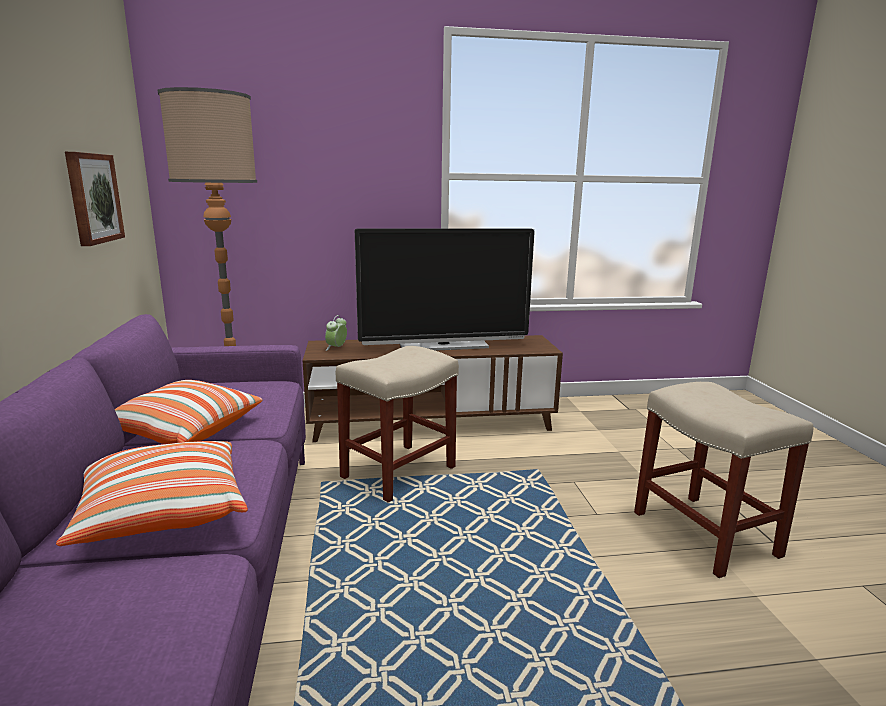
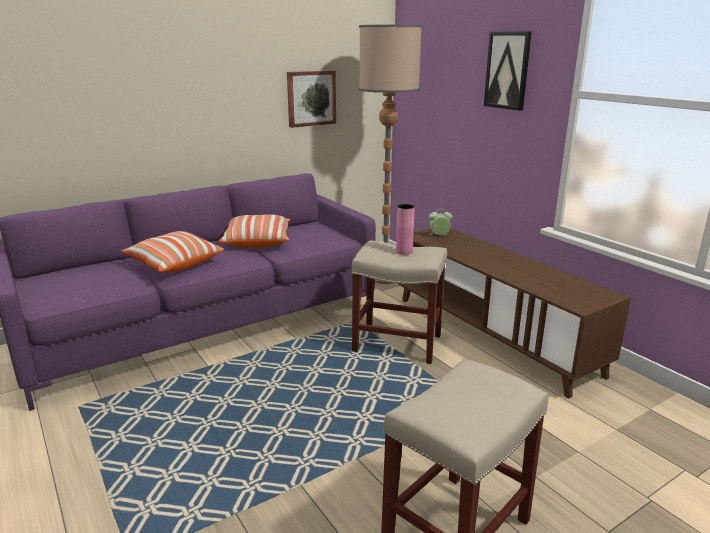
camera: 65 degrees right, 5 degrees up
(359, 156) = (507, 70): none -> picture
(402, 358) = (404, 251): none -> pink vase
(443, 346) = (508, 265): television -> none

